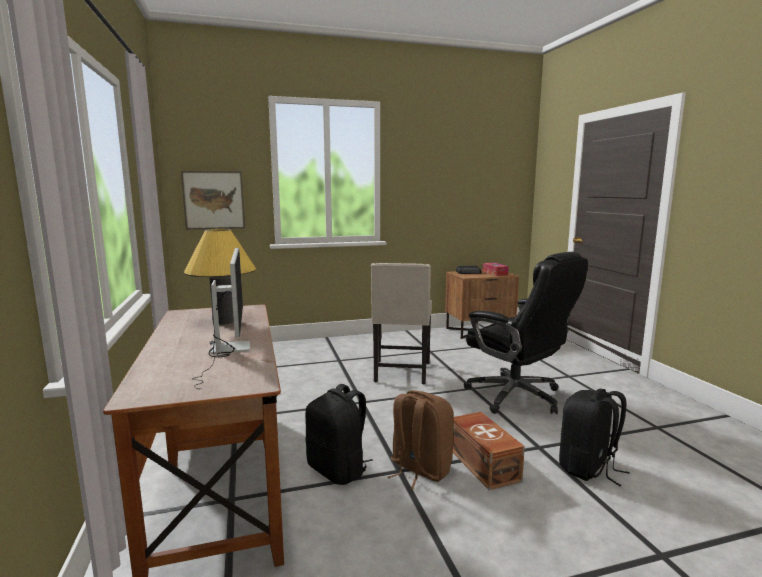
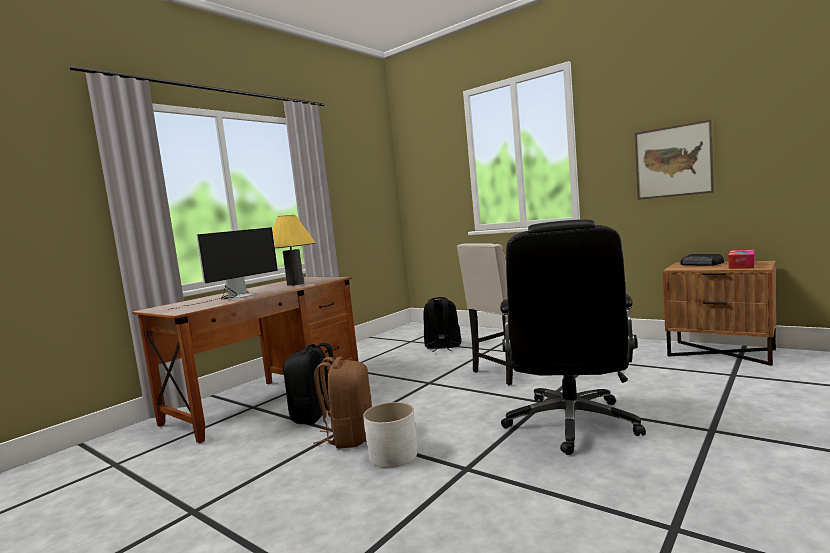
camera: 55 degrees right, 5 degrees down
(214, 200) = (429, 194): picture -> picture (673, 161)
(484, 463) = (393, 455): brown storage box -> white planter
(588, 468) = (459, 506): black backpack -> black backpack (443, 347)

